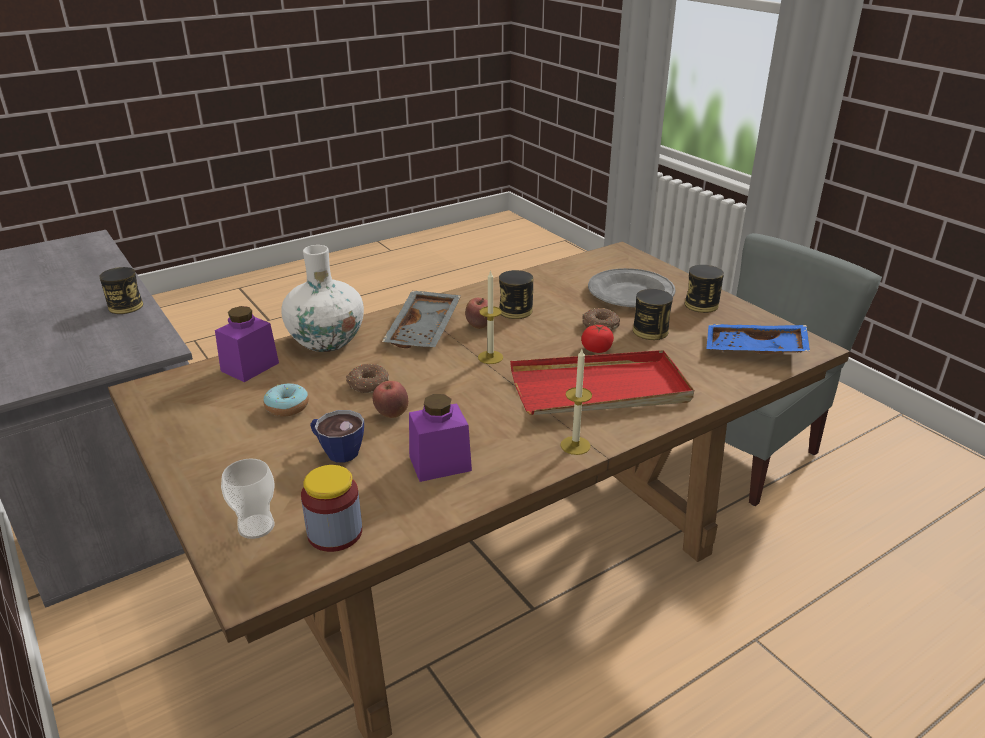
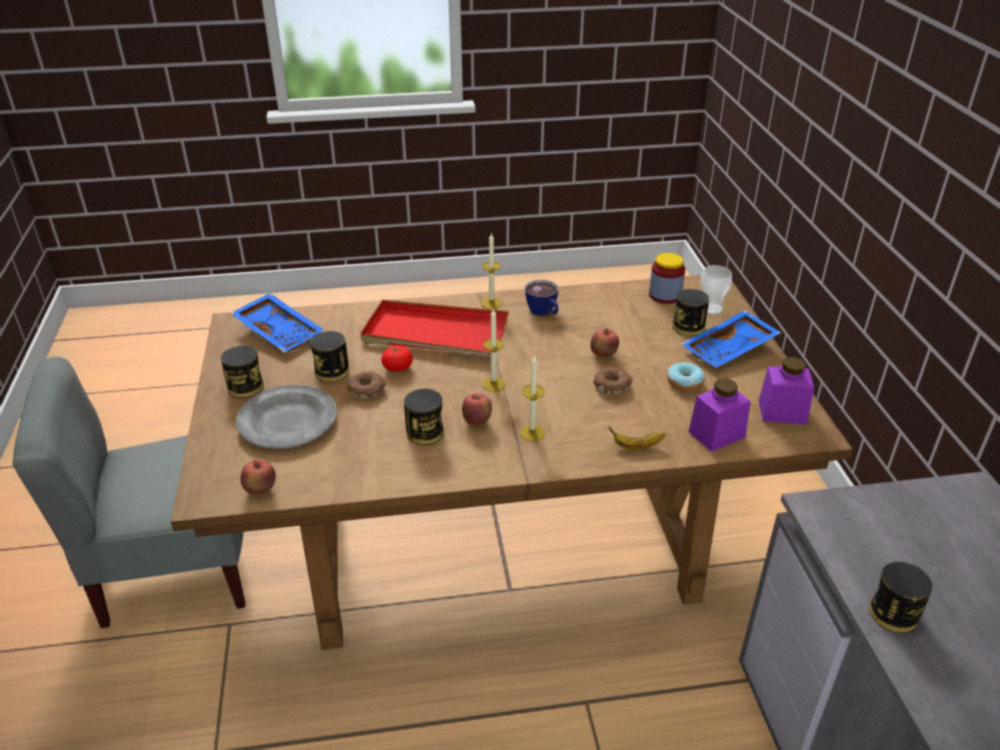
camera: 155 degrees left, 5 degrees up
(229, 462) = (730, 350): none -> blue tray
(290, 483) = (688, 327): none -> can
(326, 341) = (636, 446): white vase -> banana
(337, 451) = (652, 339): cup -> cup (544, 312)
(425, 330) = (532, 432): grey tray -> candle
(440, 463) = (586, 314): purple jar -> purple jar (782, 412)
(590, 261) = (260, 490): none -> apple

